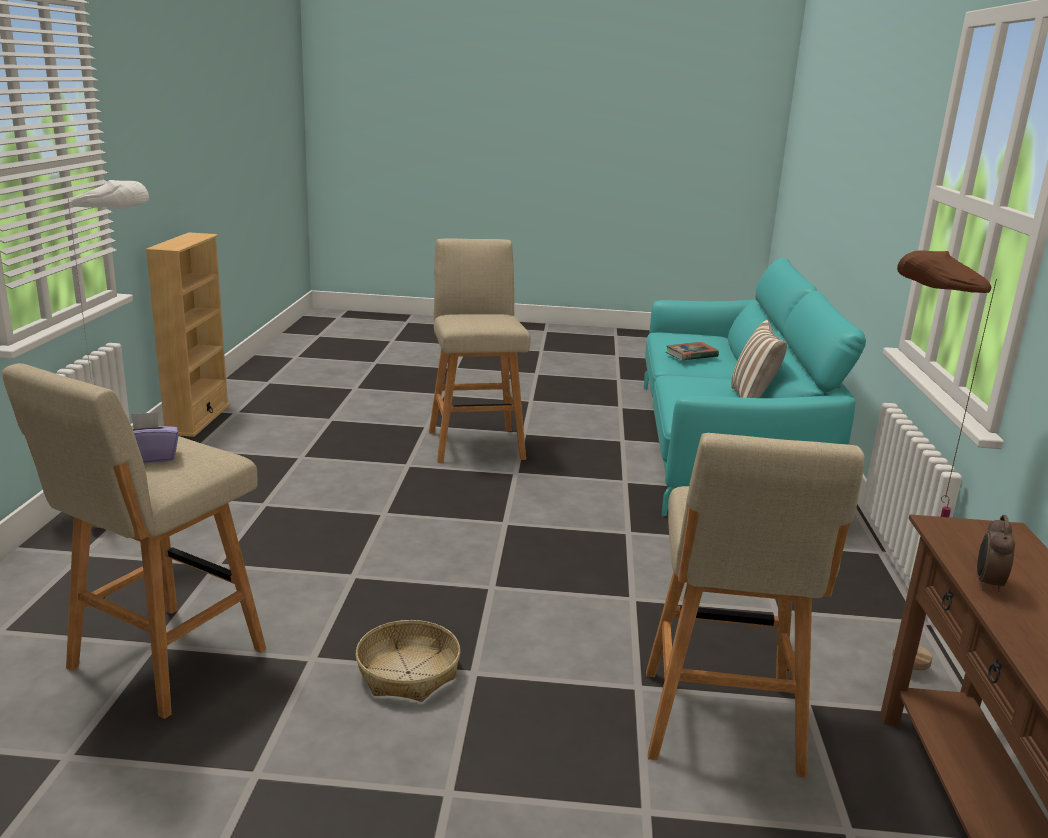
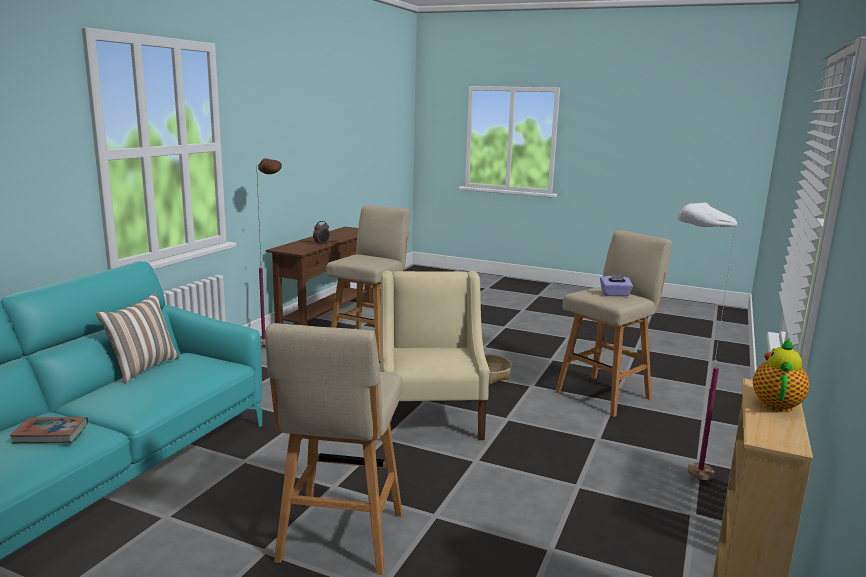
camera: 160 degrees left, 5 degrees down
(176, 242) = (776, 404): none -> teapot
(466, 558) = (430, 418): none -> beige armchair

